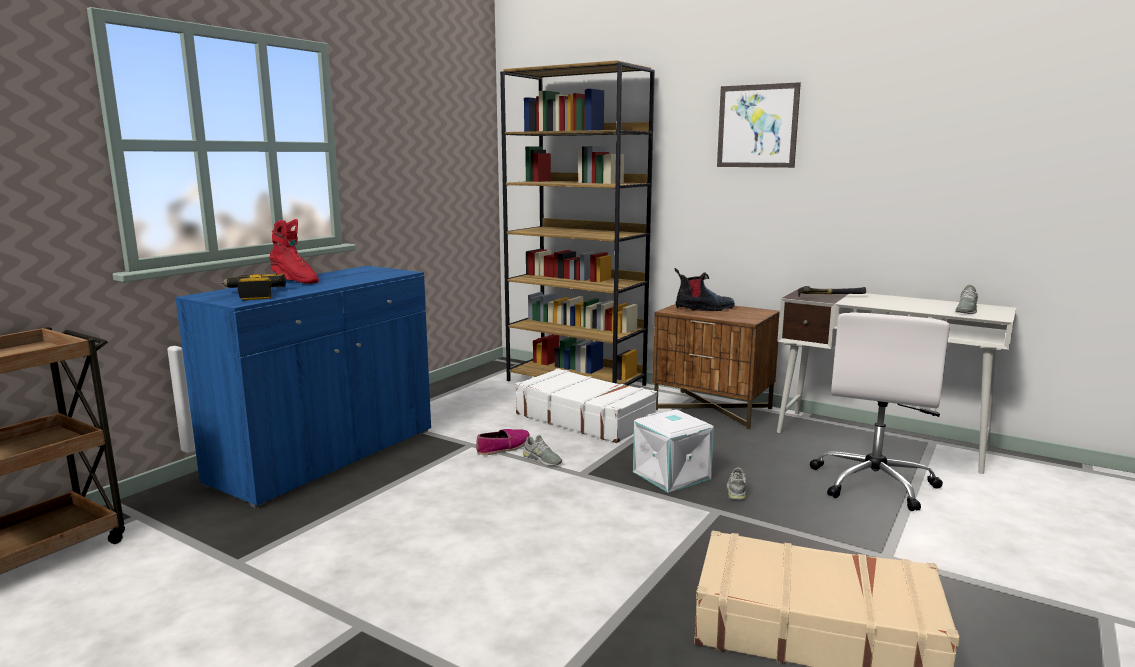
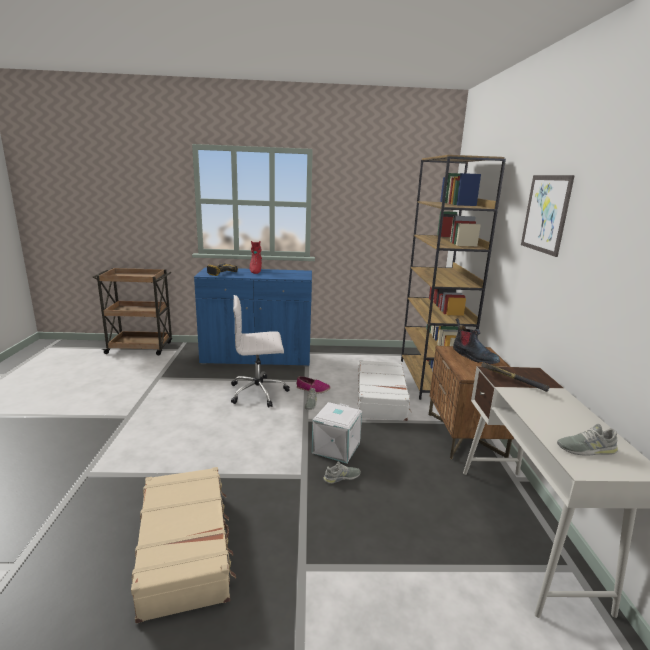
camera: 55 degrees right, 5 degrees up
(874, 483) = (425, 541): white office chair -> white office chair (259, 392)

